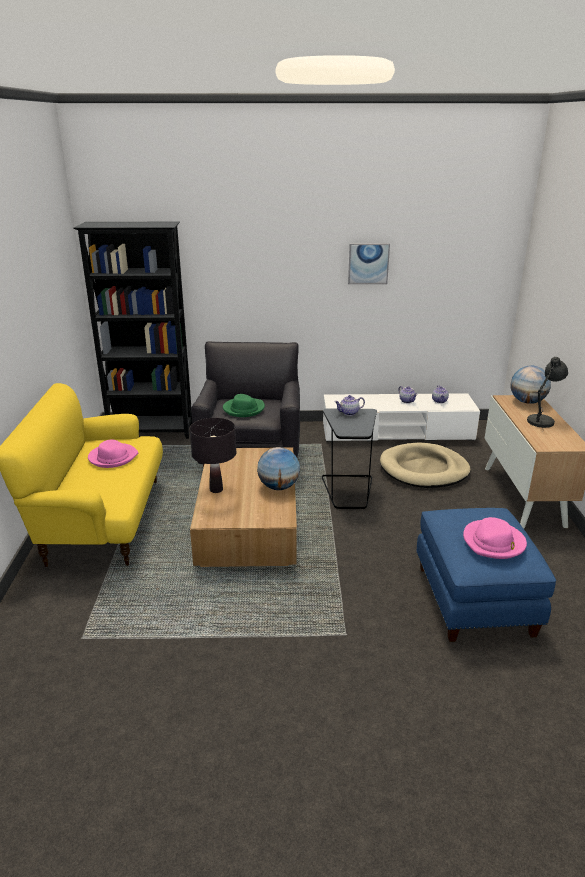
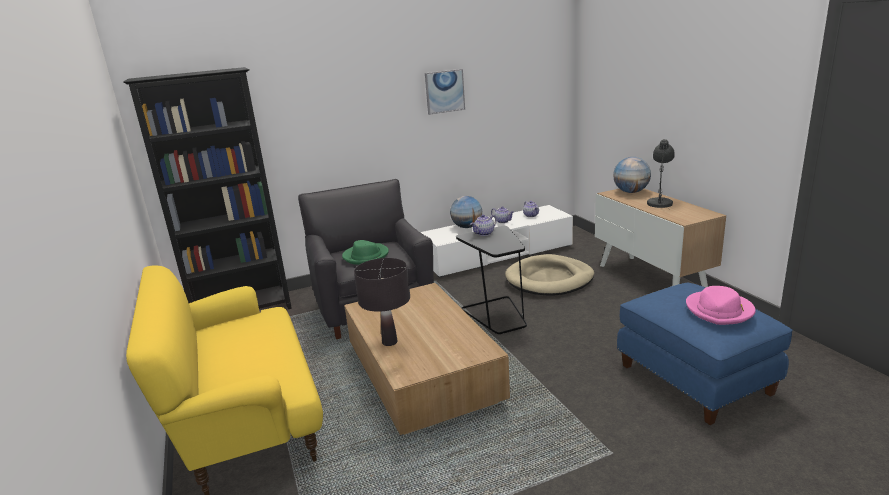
camera: 20 degrees left, 5 degrees down
(112, 457) = (246, 339): pink hat -> none
(278, 487) = (454, 322): globe -> globe (467, 227)

